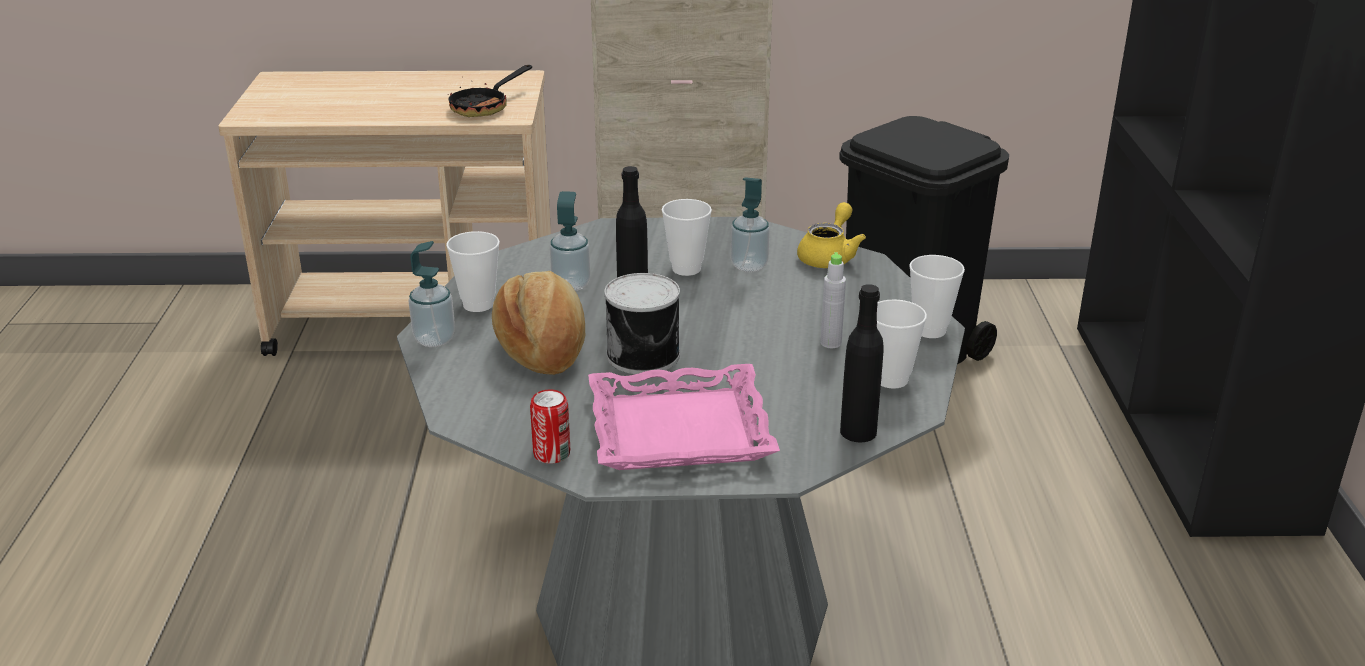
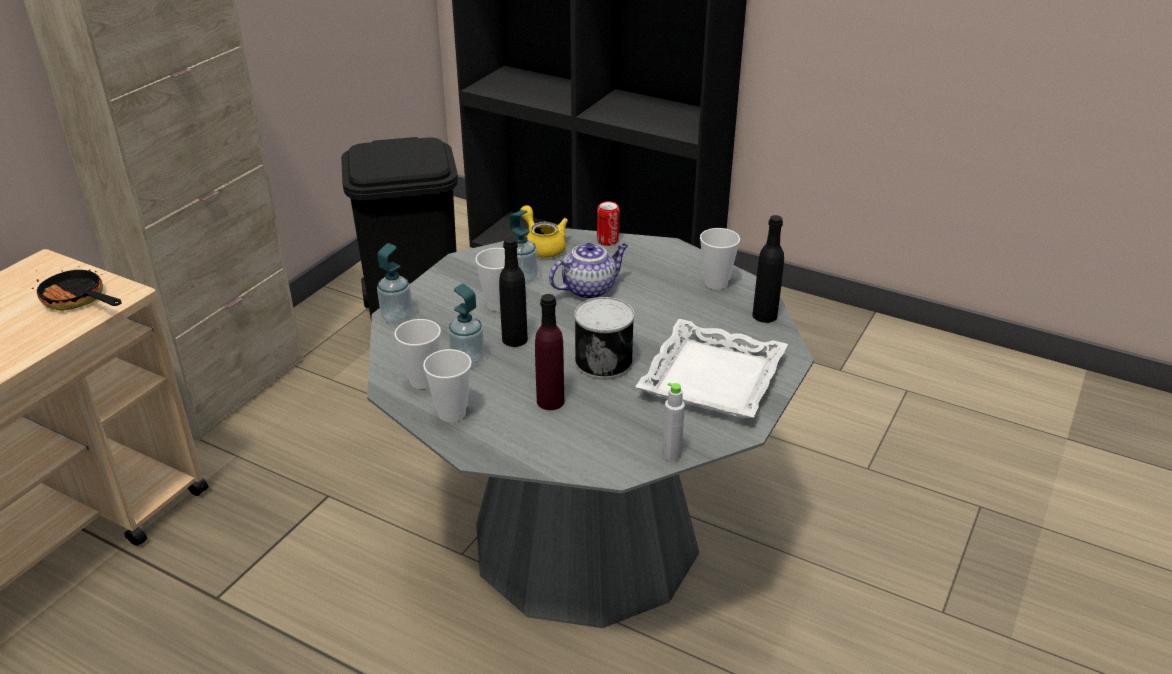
camera: 60 degrees left, 5 degrees up
(434, 339) = (487, 451): soap dispenser -> soap dispenser (397, 317)
(485, 107) = (78, 300): frying pan -> frying pan turned 150 degrees clockwise
(543, 347) = (550, 401): bread -> purple bottle
(551, 454) = (701, 441): can -> can (608, 240)
(680, 429) = (711, 378): pink tray -> white tray
(777, 306) = (589, 289): none -> teapot
(830, 343) = (655, 287): grey bottle -> grey bottle (671, 455)
(930, 330) = (671, 249): cup -> cup (423, 381)

